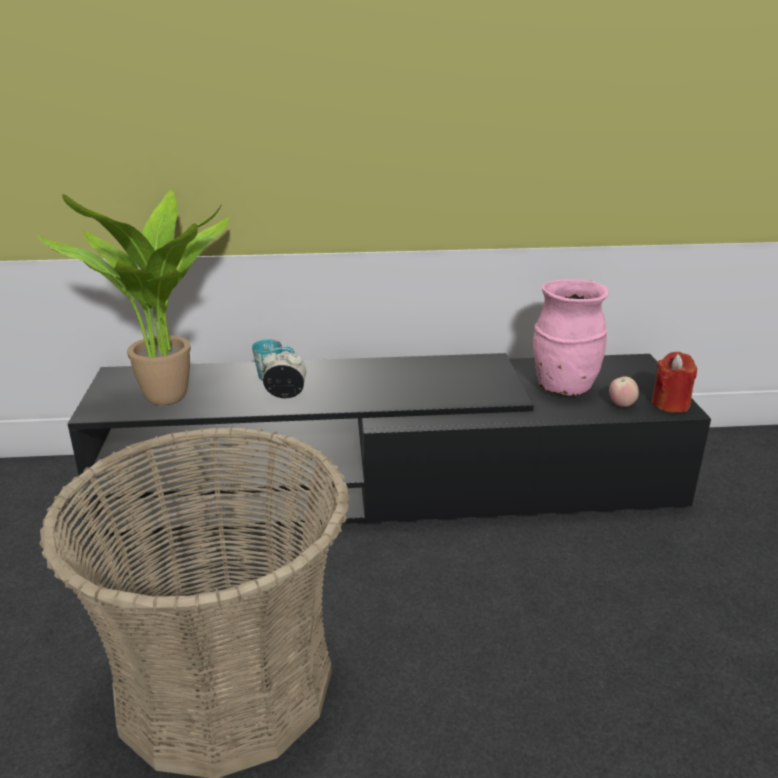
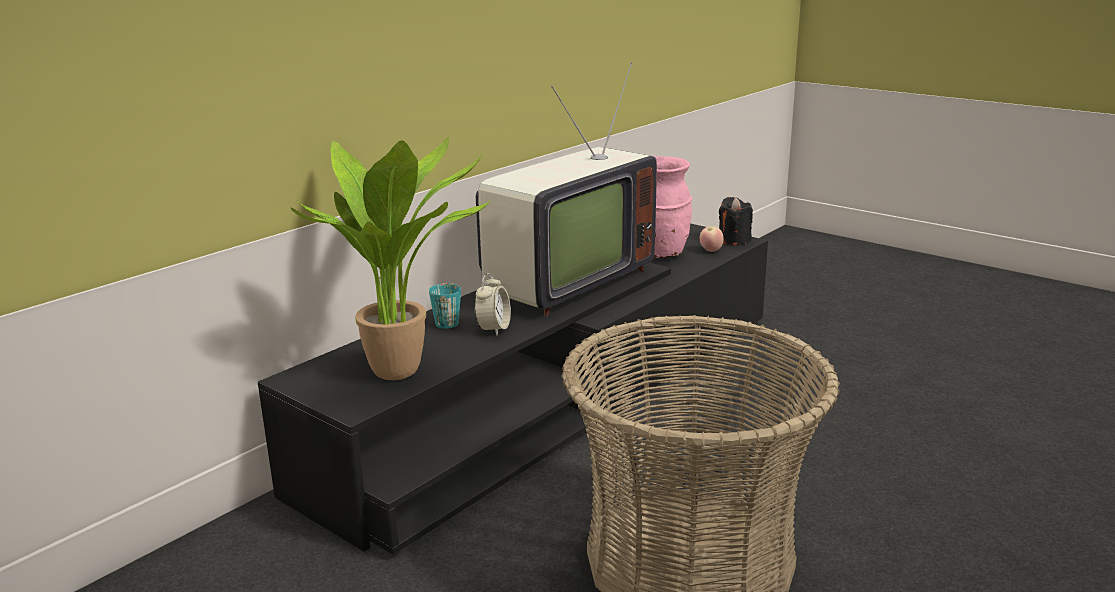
camera: 45 degrees left, 5 degrees down
(286, 395) = (493, 329): alarm clock -> alarm clock turned 150 degrees clockwise
(414, 379) = (563, 283): none -> television
(670, 404) = (734, 240): red candle -> black candle

